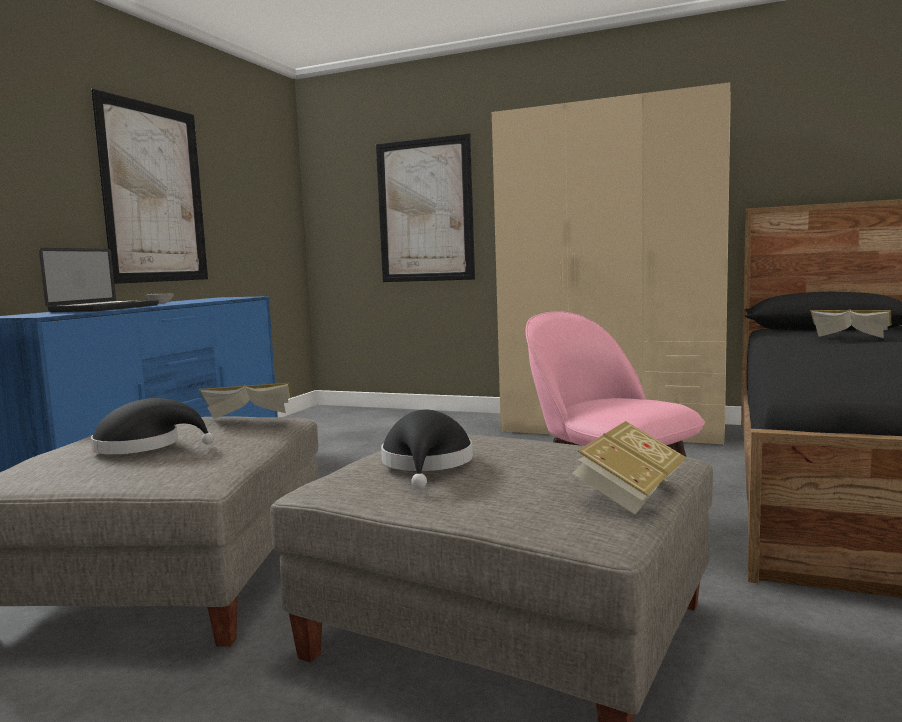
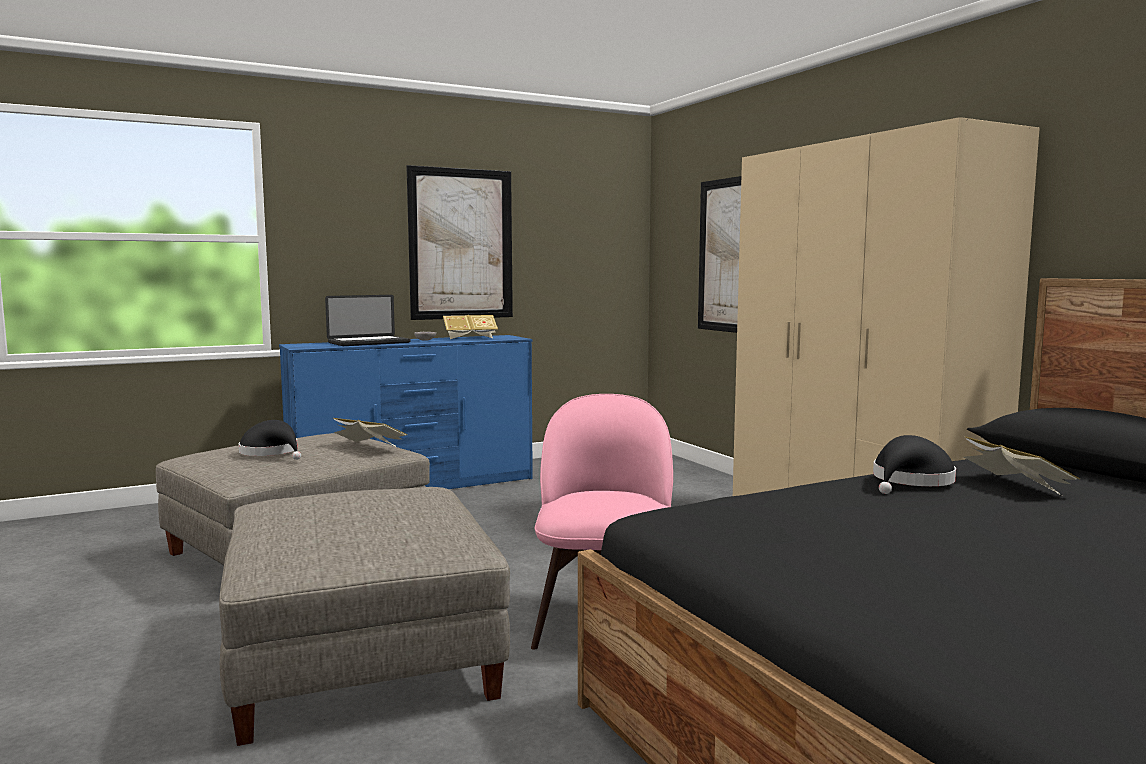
camera: 40 degrees right, 0 degrees up
(427, 464) = (323, 506): black hat -> black hat (910, 481)
(630, 493) = (348, 561): book -> book (470, 338)

